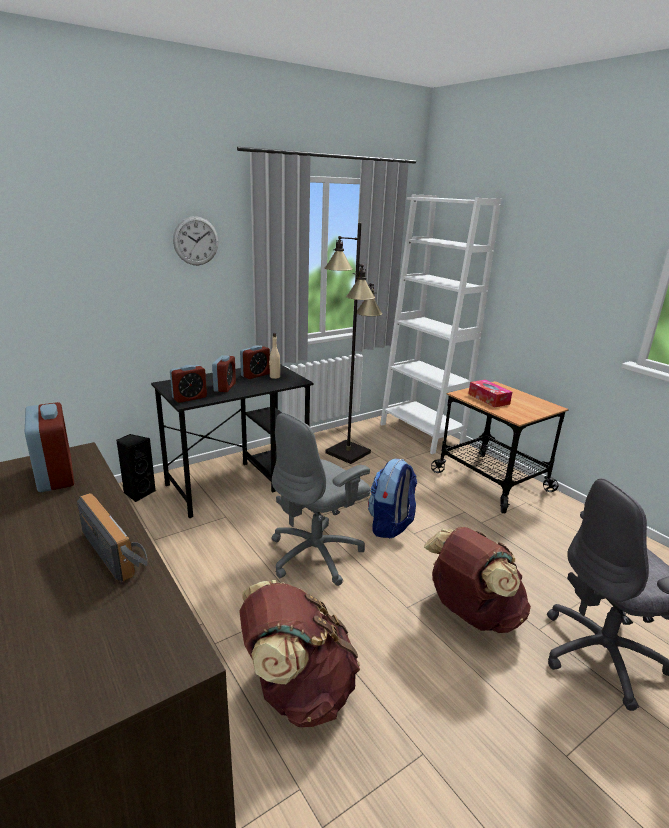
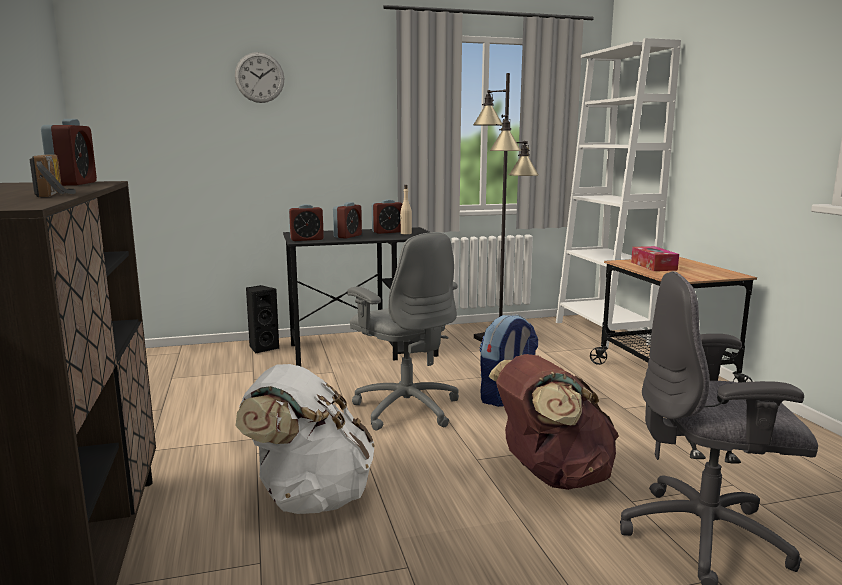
camera: 20 degrees right, 10 degrees down
(196, 241) = (341, 98): wall clock -> wall clock (259, 77)
(297, 691) = (310, 497): brown backpack -> white backpack
(317, 554) = (406, 408): grey office chair -> grey office chair turned 105 degrees counterclockwise

